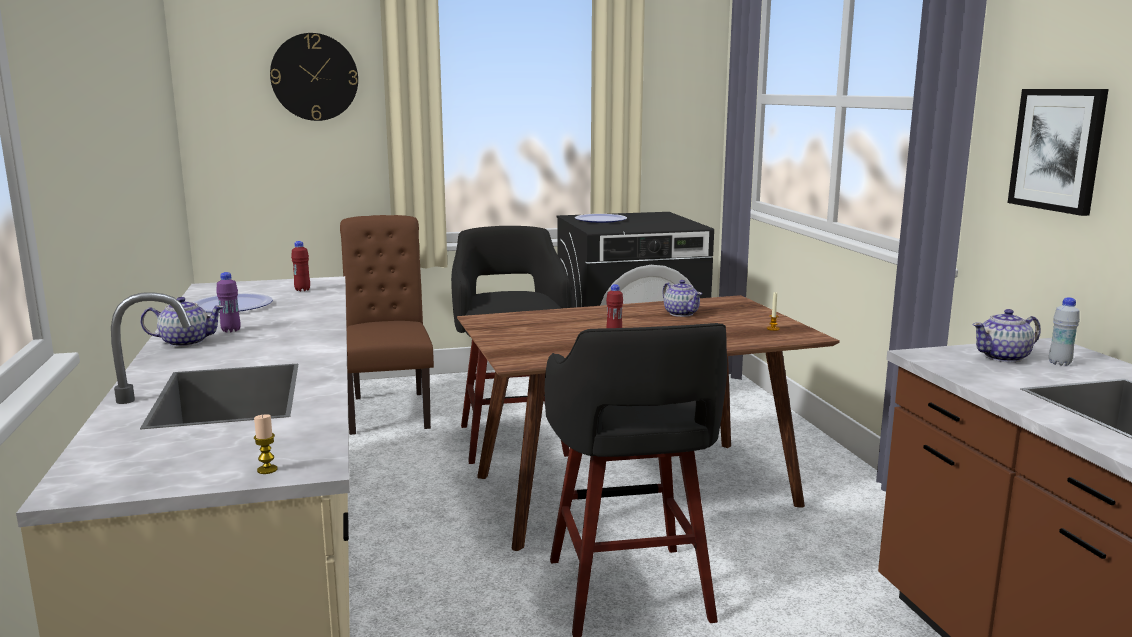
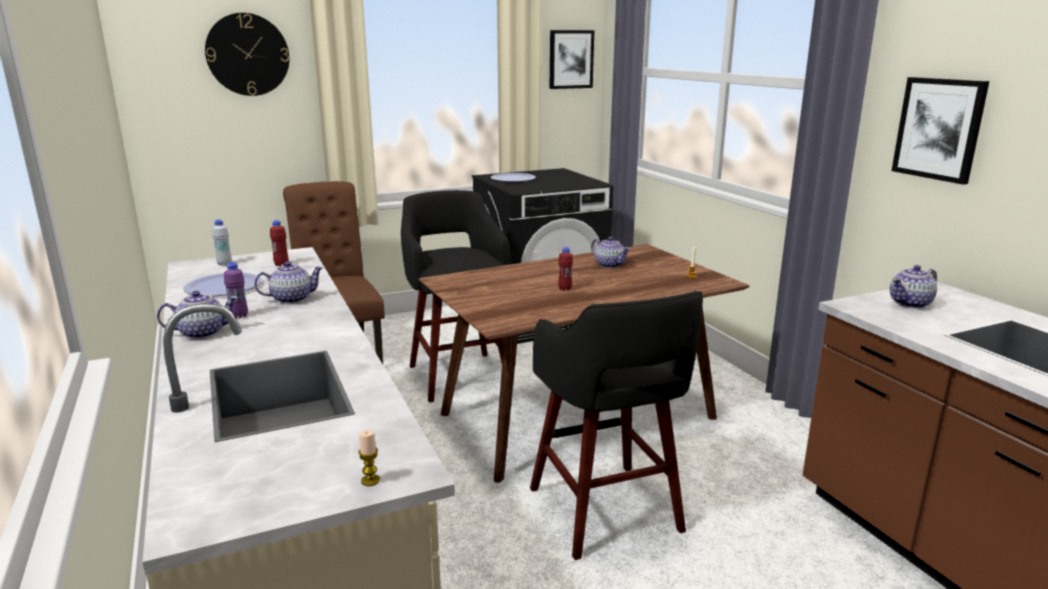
camera: 10 degrees left, 5 degrees up
(292, 319) = (291, 299): none -> teapot
(682, 86) = (570, 59): none -> picture
(1059, 363) = (955, 307): white bottle -> white bottle (224, 264)

